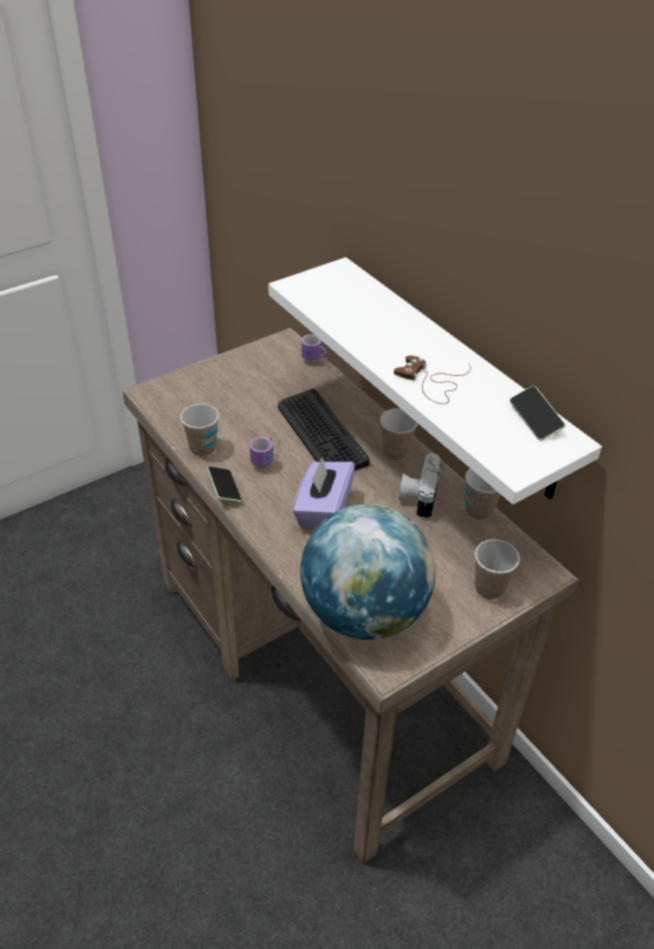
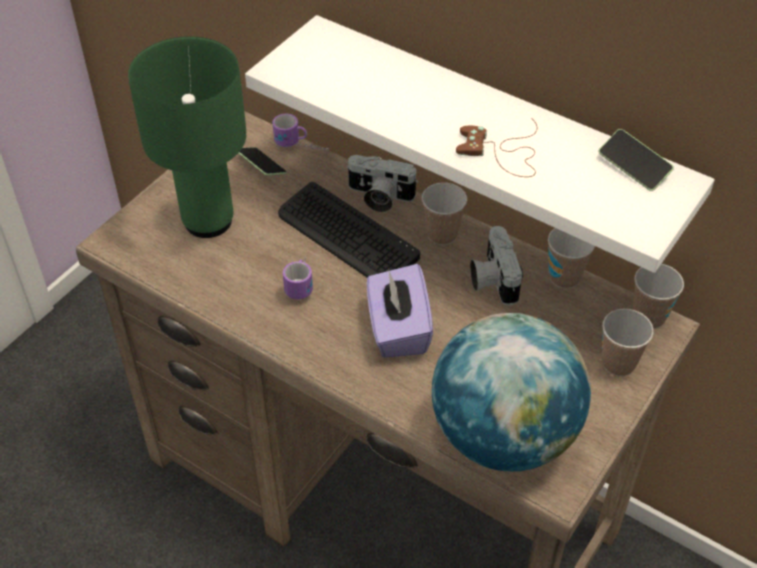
camera: 20 degrees left, 5 degrees up
(203, 448) = (218, 295): cup -> cup (648, 317)
(224, 396) = (207, 220): none -> green table lamp
(224, 489) = (271, 338): phone -> phone (261, 167)
(361, 413) = (379, 197): none -> camera

